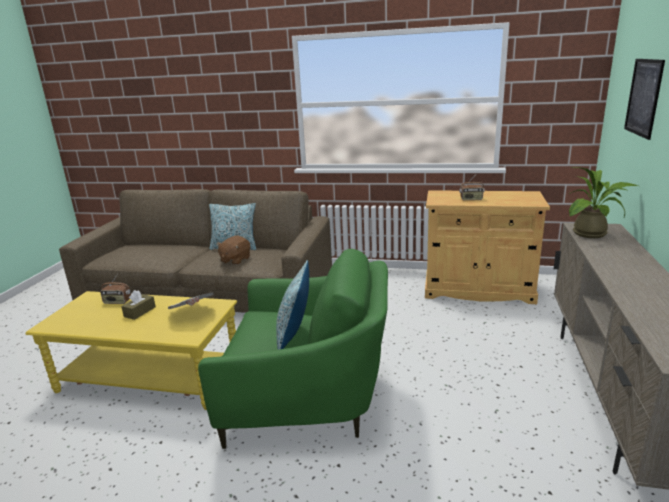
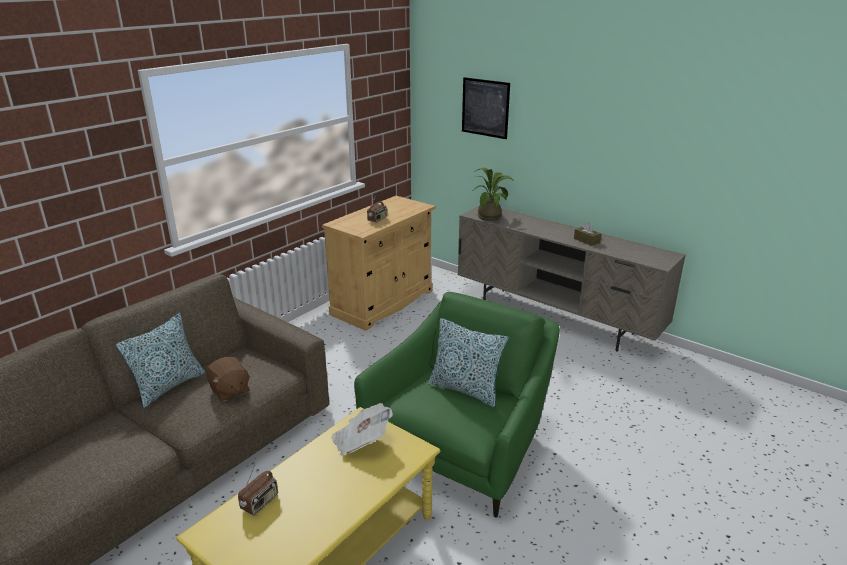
camera: 65 degrees left, 5 degrees up
(140, 312) = (315, 484): brown tissue box -> brown tissue box (586, 240)

